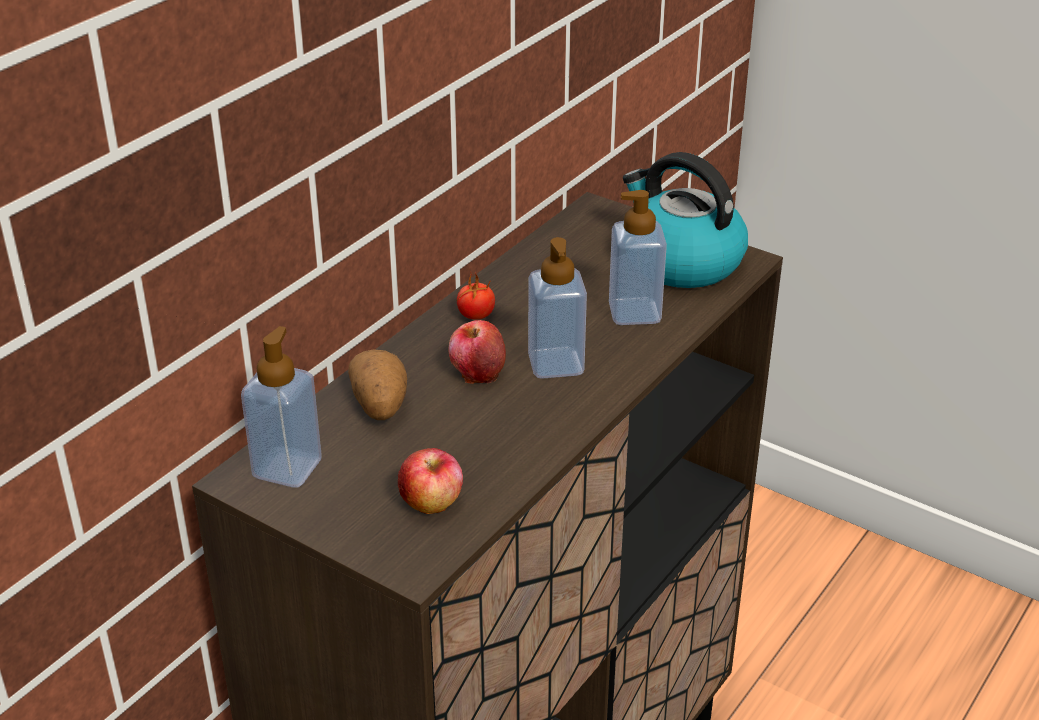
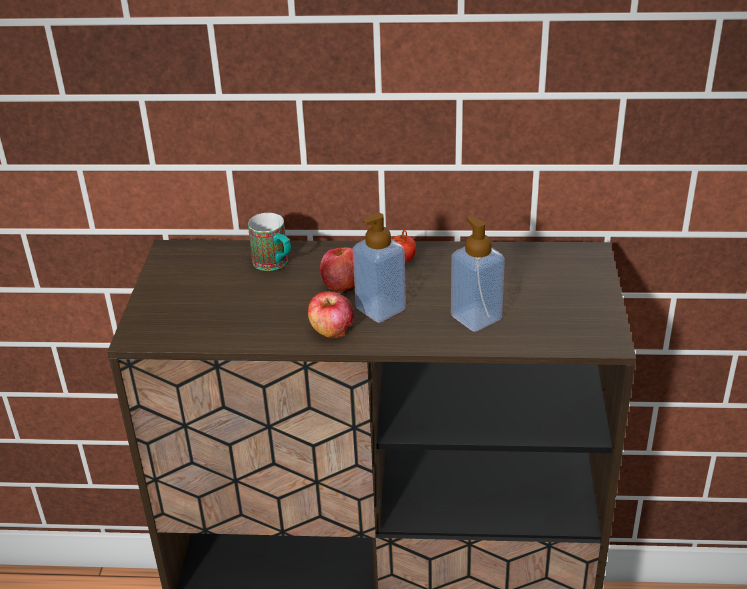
camera: 60 degrees right, 0 degrees up
(287, 468) = (191, 260): soap dispenser -> none
(380, 405) = (275, 264): potato -> mug
(431, 502) = (198, 319): apple -> apple (331, 330)
(680, 261) = (566, 313): kettle -> none

